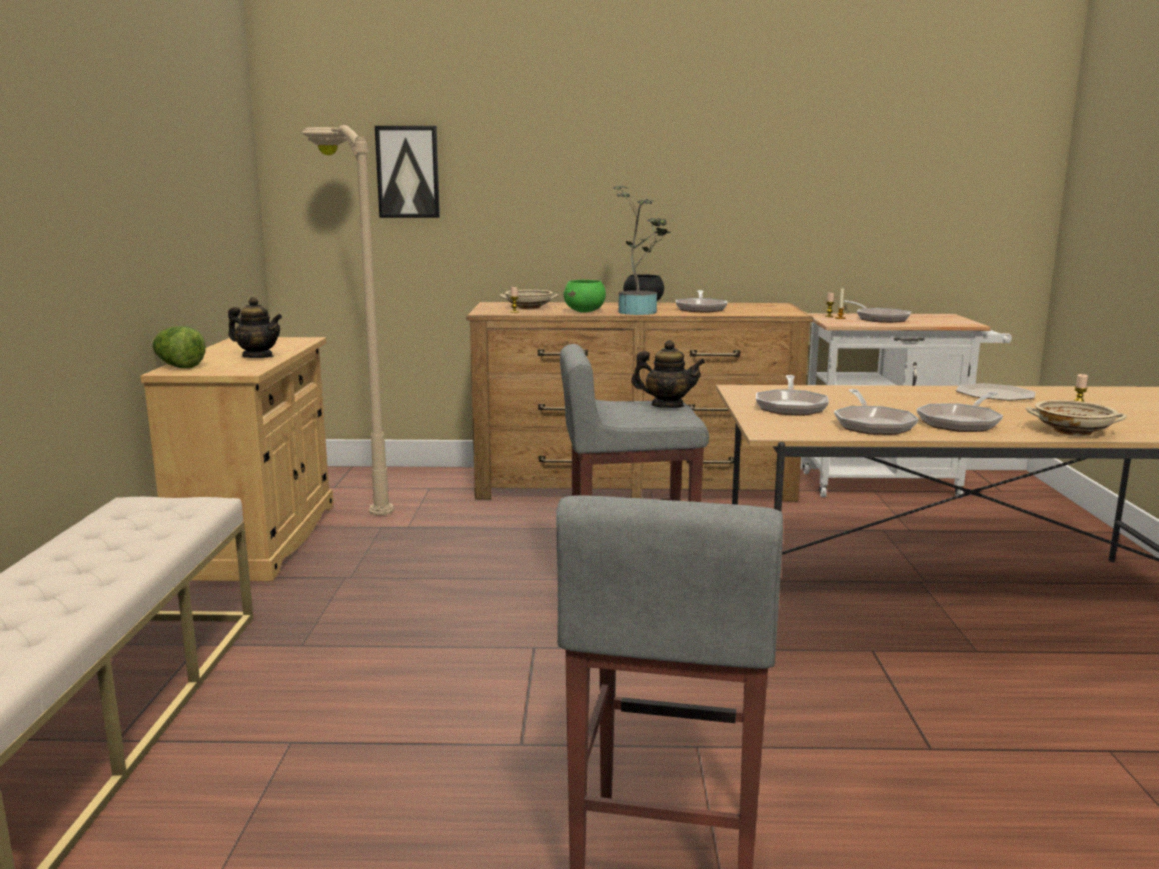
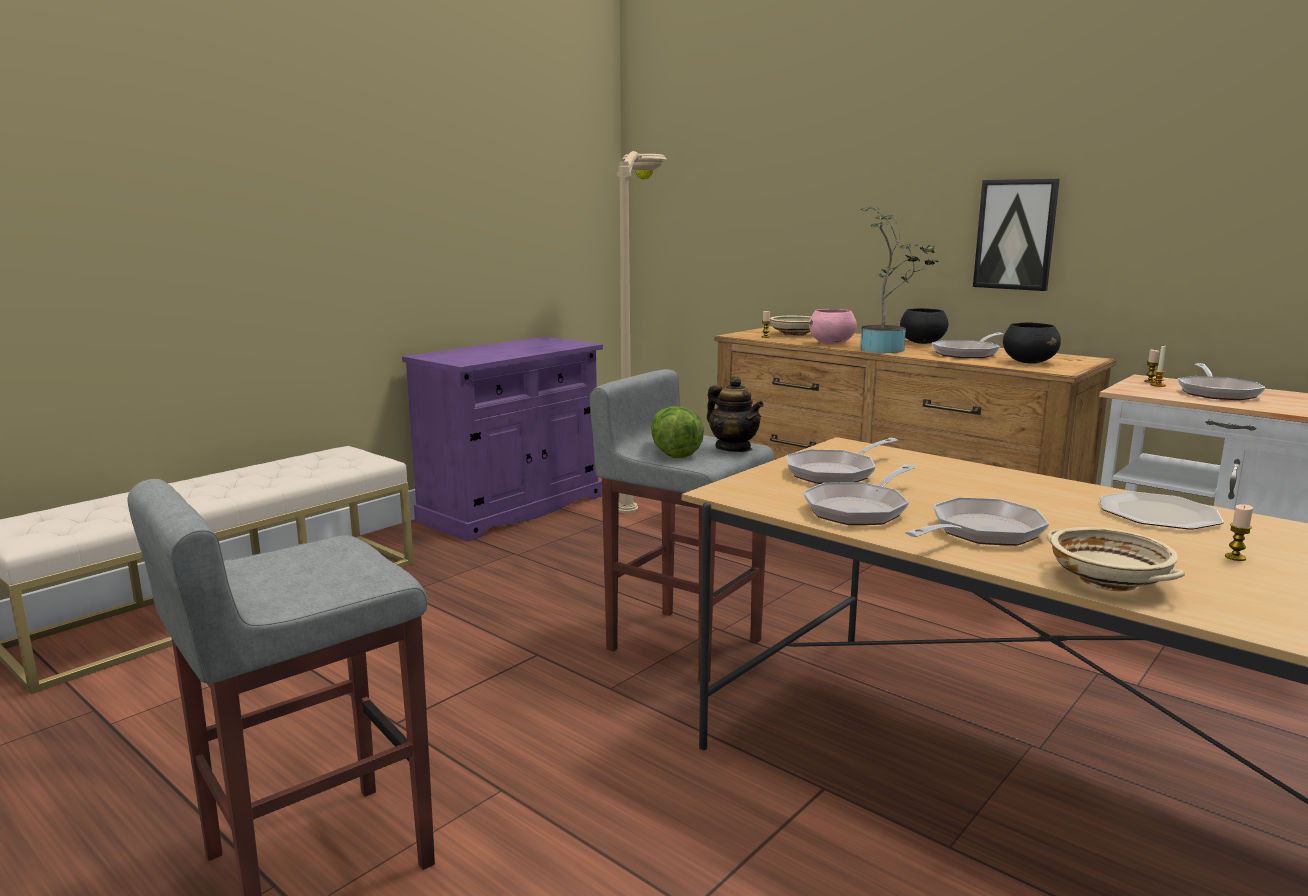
camera: 40 degrees right, 0 degrees up
(178, 366) = (439, 353): lettuce -> lettuce (673, 453)
(258, 357) = (506, 353): teapot -> none
(259, 539) = (512, 508): beige cabinet -> purple cabinet
(408, 172) = (727, 194): picture -> picture (1015, 234)
(585, 311) = (832, 343): green bowl -> pink bowl
(757, 310) = (1029, 362): none -> black bowl
(961, 422) = (980, 532): frying pan -> frying pan turned 150 degrees clockwise

